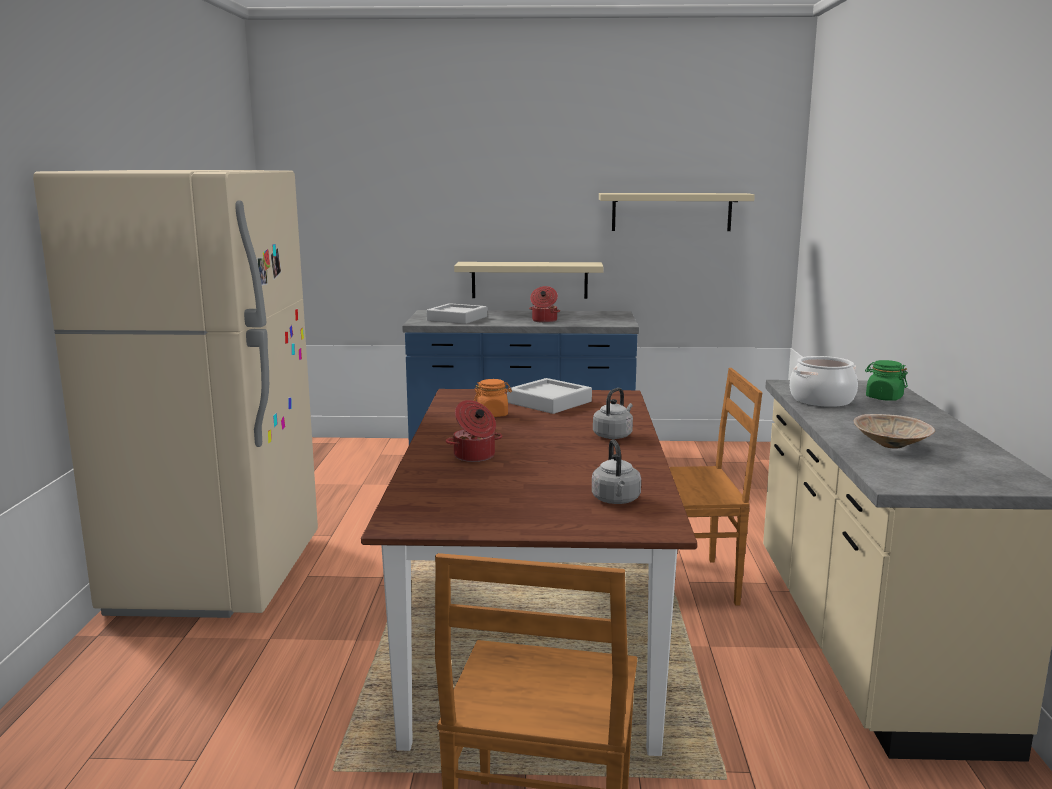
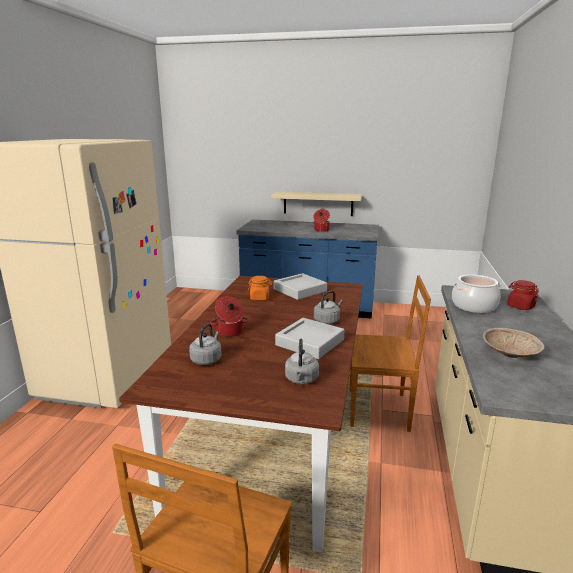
camera: 10 degrees right, 5 degrees up
(457, 318) = (270, 226): grey tray -> grey tray (310, 342)
(463, 488) = (207, 359): none -> grey kettle
(671, 212) = (407, 163): beige shelf -> none
(884, 398) = (520, 306): green jar -> red jar

